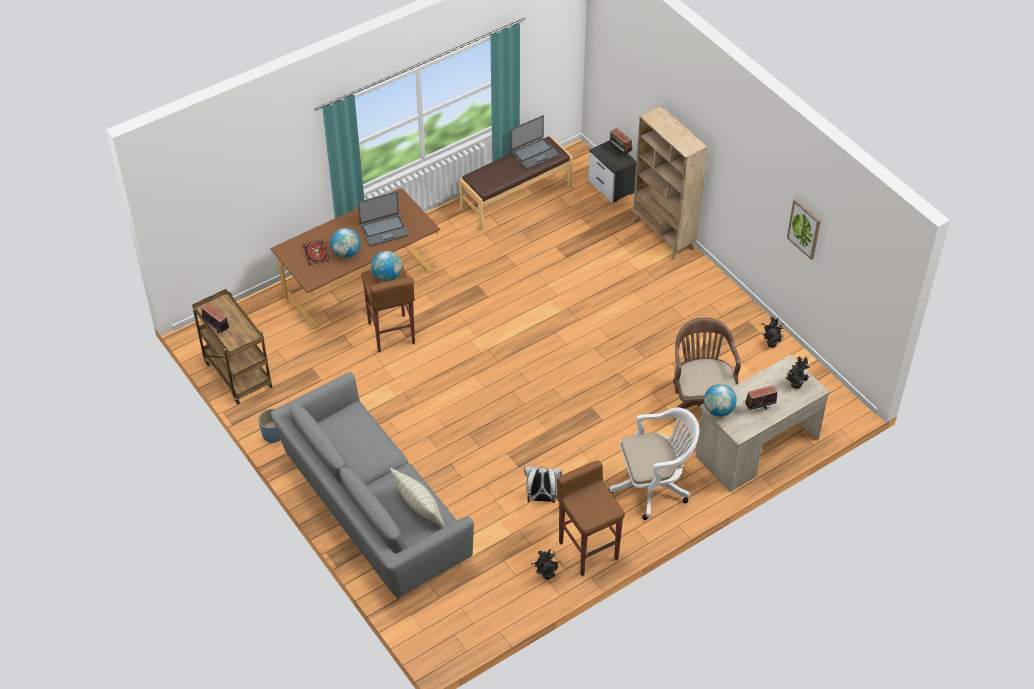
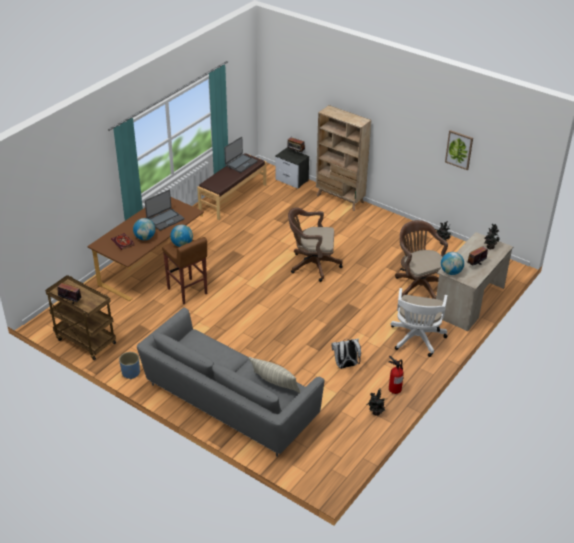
camera: 20 degrees left, 10 degrees down
(571, 334) = (312, 265): none -> brown office chair
(588, 549) = (395, 389): brown stool -> fire extinguisher
(654, 486) = (416, 340): white office chair -> white office chair turned 135 degrees clockwise

